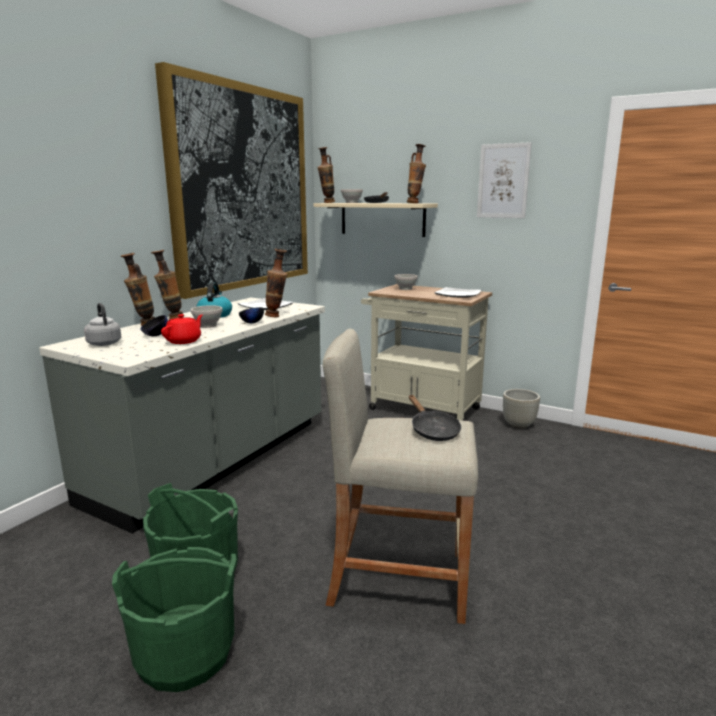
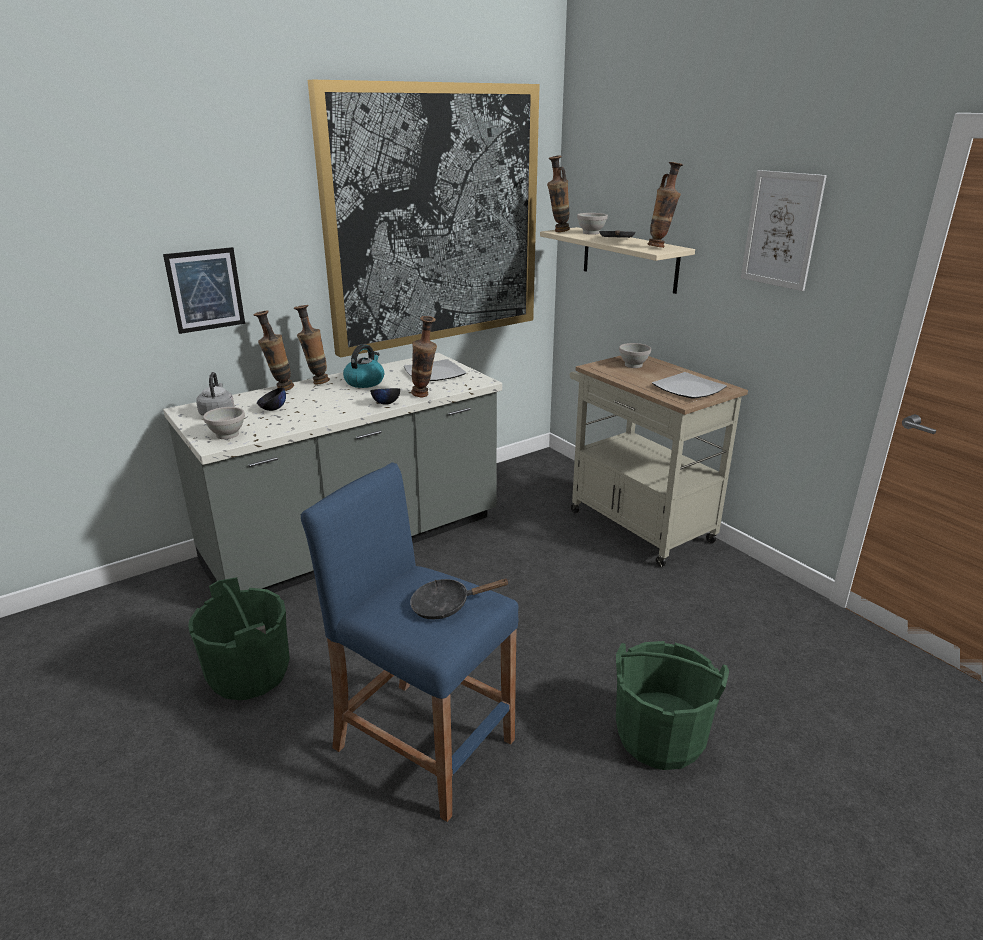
camera: 25 degrees right, 10 degrees up
(75, 233) = (205, 290): none -> picture
(184, 341) = (289, 424): red teapot -> none
(185, 654) = (187, 750): green bucket -> green bucket (660, 737)
(208, 326) = (338, 401): white bowl -> white bowl (227, 435)
(398, 578) = (424, 744): beige stool -> blue stool
(432, 430) = (446, 606): black frying pan -> black frying pan turned 75 degrees clockwise
(518, 425) = (749, 581): grey planter -> none

